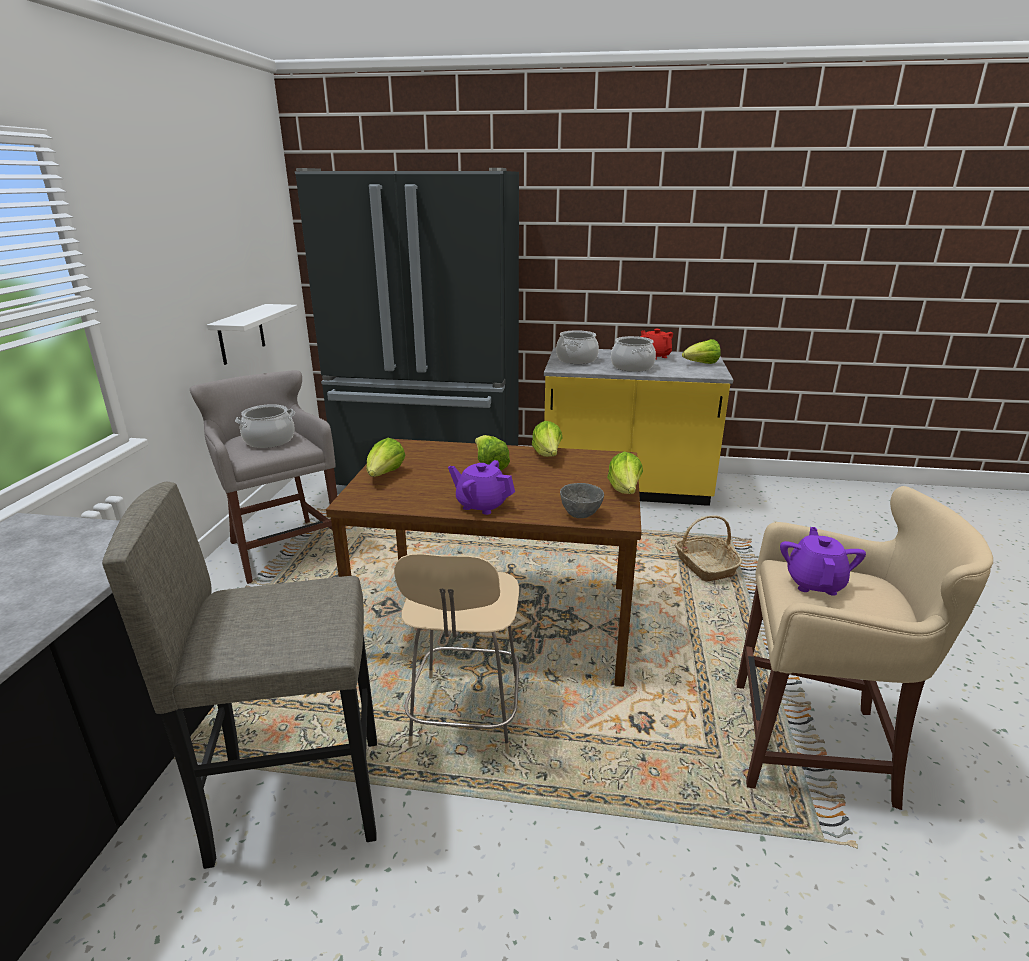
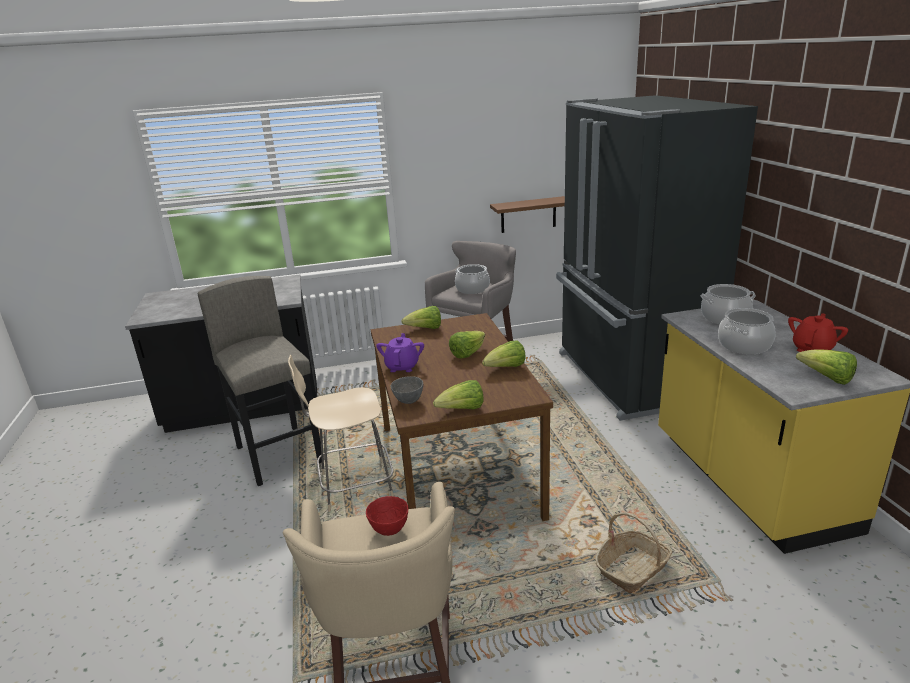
camera: 70 degrees right, 0 degrees up
(241, 334) = (528, 214): white shelf -> brown shelf
(814, 583) = (389, 530): purple teapot -> red bowl

